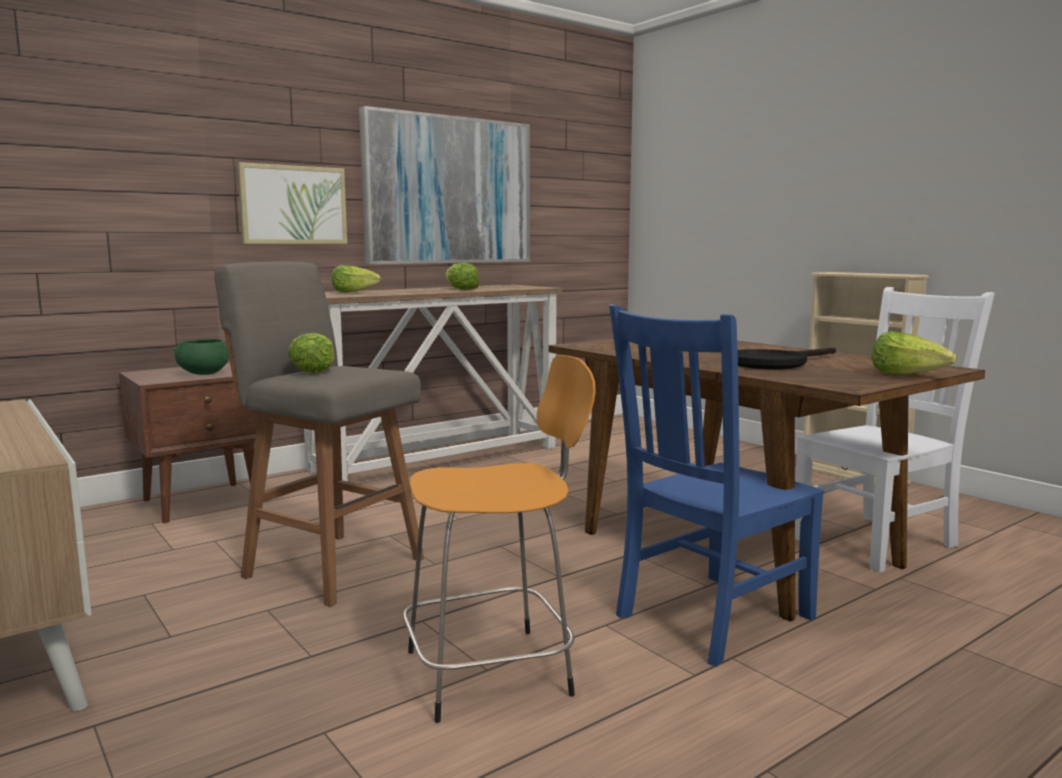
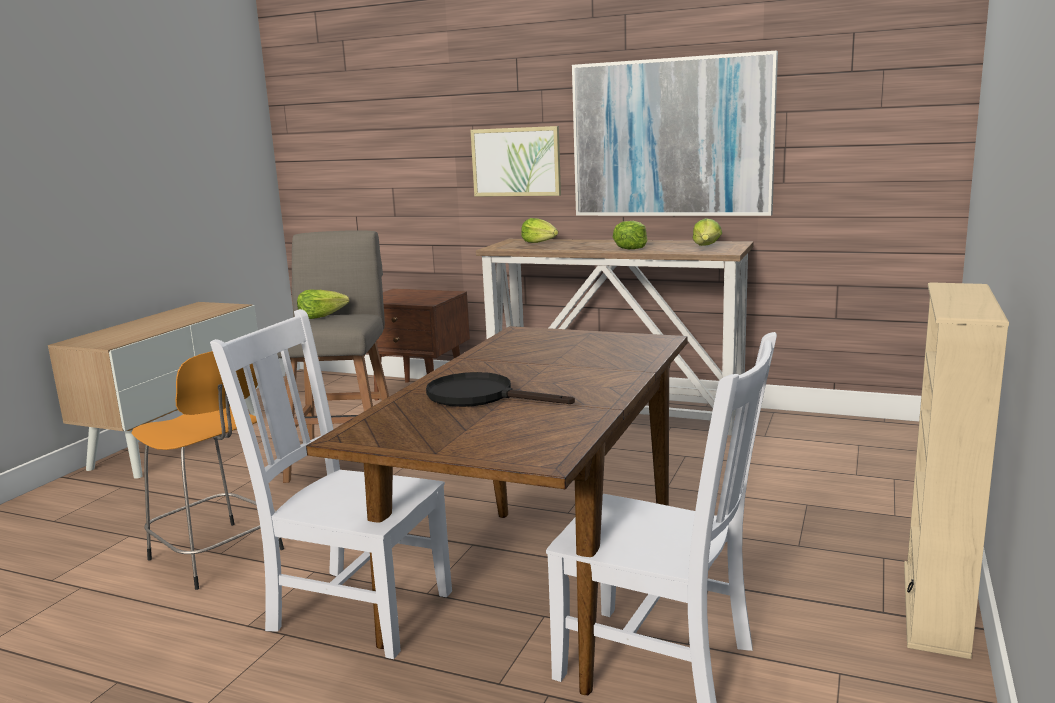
camera: 60 degrees right, 5 degrees up
(203, 374) = (408, 299): green bowl -> none
(709, 618) = (356, 609): blue chair -> white chair
(908, 375) = (460, 448): lettuce -> lettuce (707, 246)

